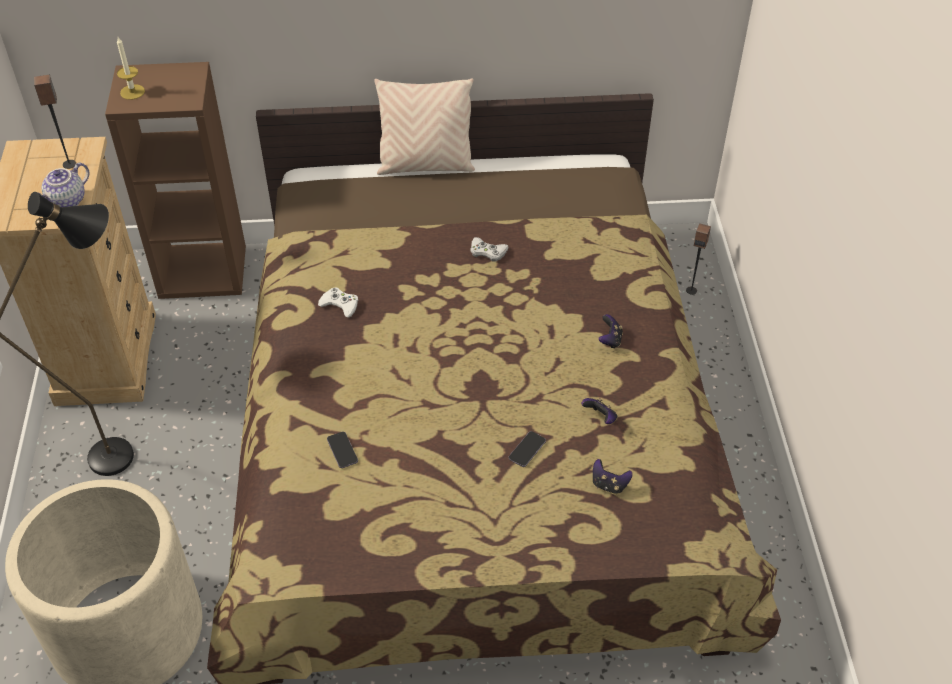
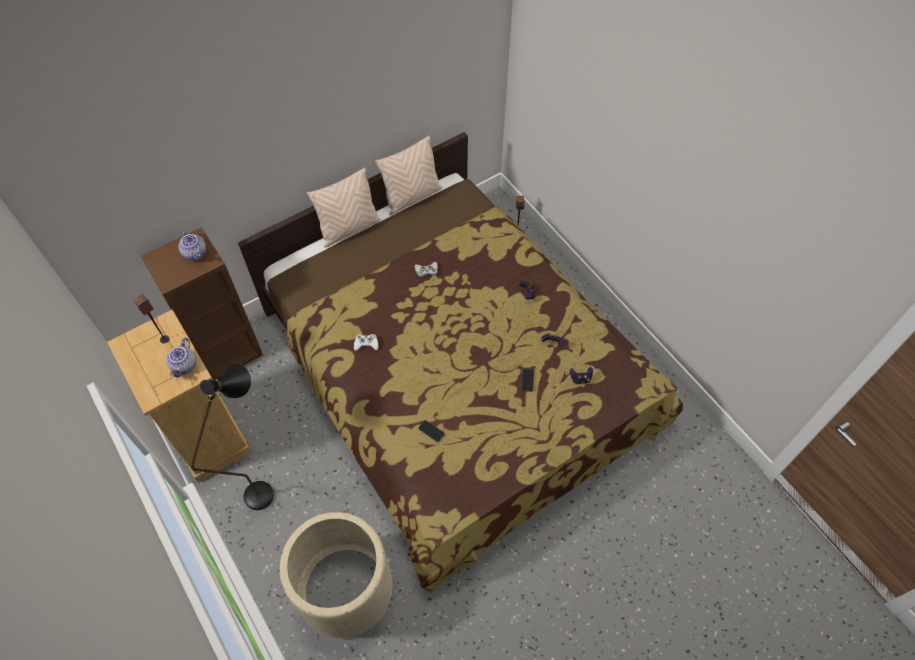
camera: 30 degrees left, 10 degrees up
(132, 92) = (168, 270): candle -> none
(179, 86) = (196, 253): none -> teapot
(538, 160) = (412, 197): none -> beige pillow

